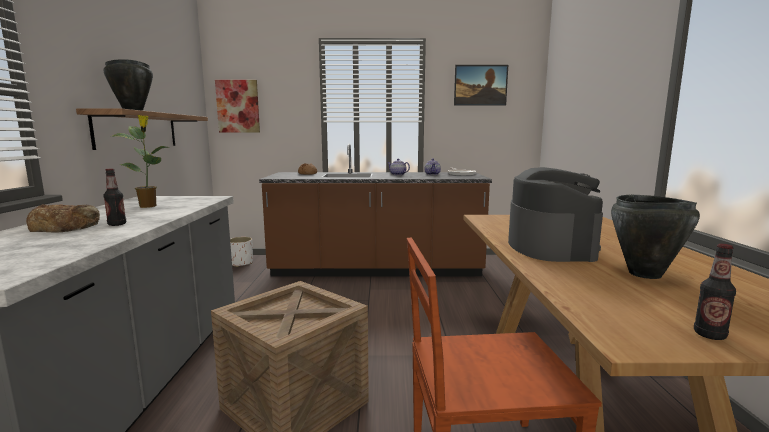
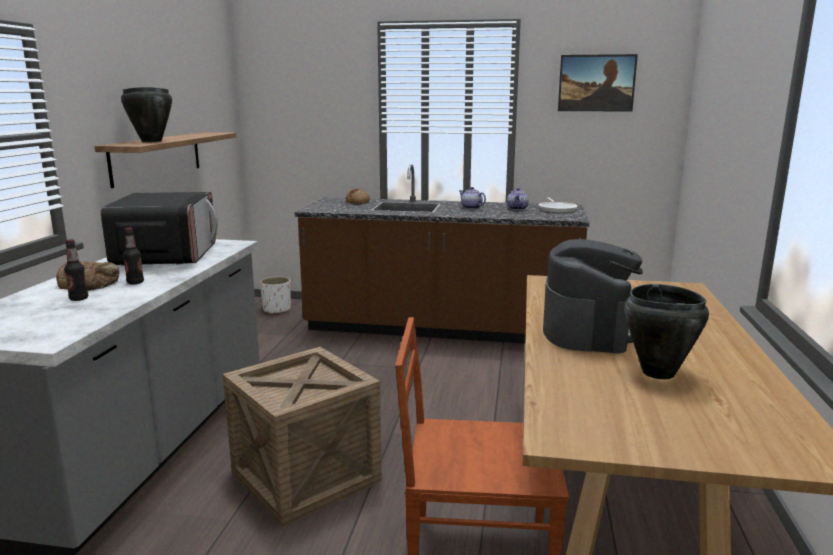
camera: 10 degrees right, 5 degrees up
(149, 206) = (167, 255): potted plant -> microwave
(238, 106) = (276, 111): picture -> none
(709, 335) = (641, 440): bottle -> bottle (79, 299)

